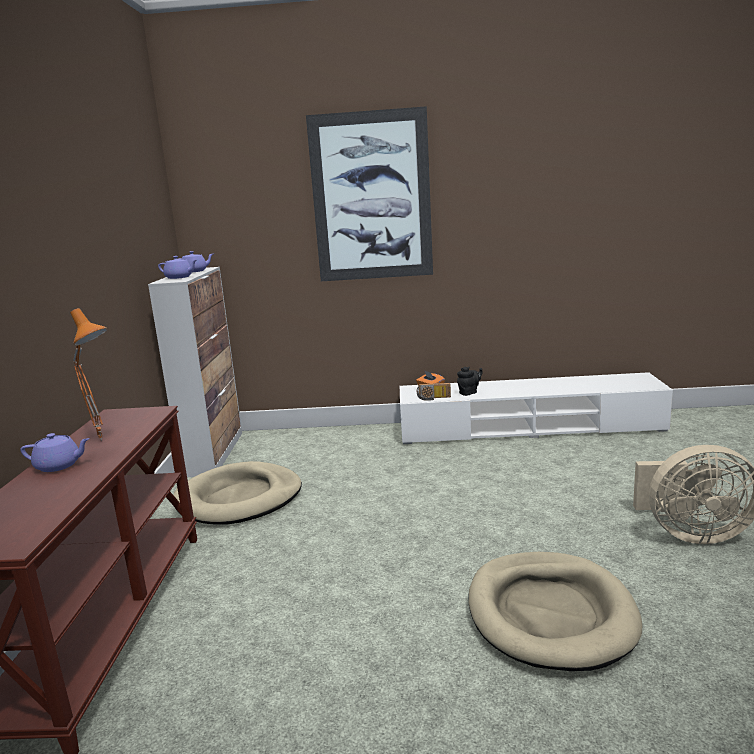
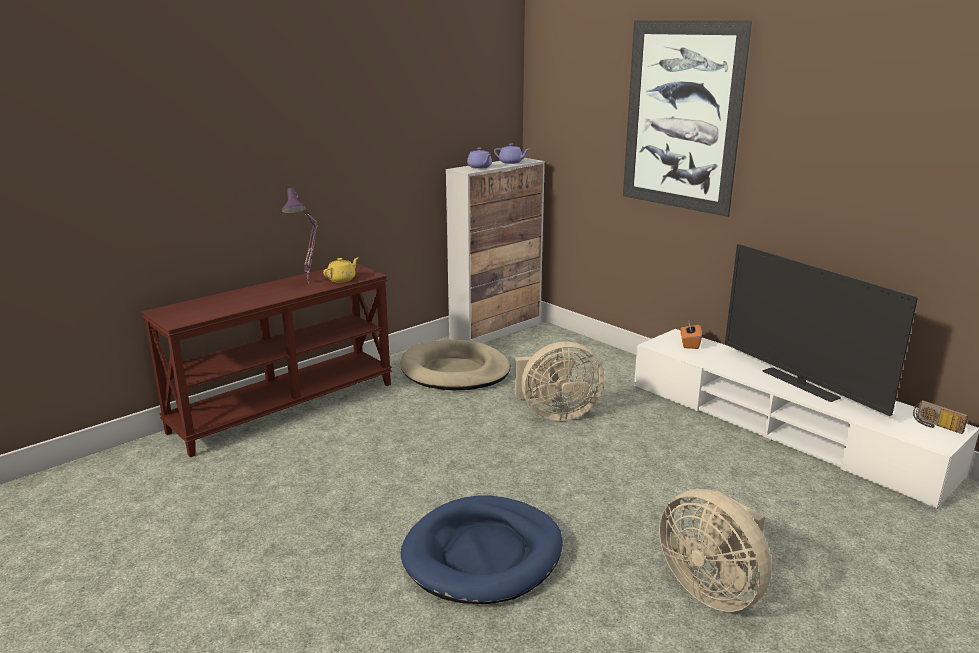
camera: 45 degrees right, 5 degrees up
(59, 466) = (265, 289): purple teapot -> none
(104, 440) = (310, 283): orange table lamp -> purple table lamp
(136, 424) = (342, 279): none -> yellow teapot
(386, 487) = (555, 413): none -> beige fan
(433, 398) = (674, 352): radio -> radio (936, 426)
(469, 392) = (718, 361): black teapot -> none
(537, 386) = (800, 385): none -> television
(550, 613) = (483, 554): beige dog bed -> blue dog bed

